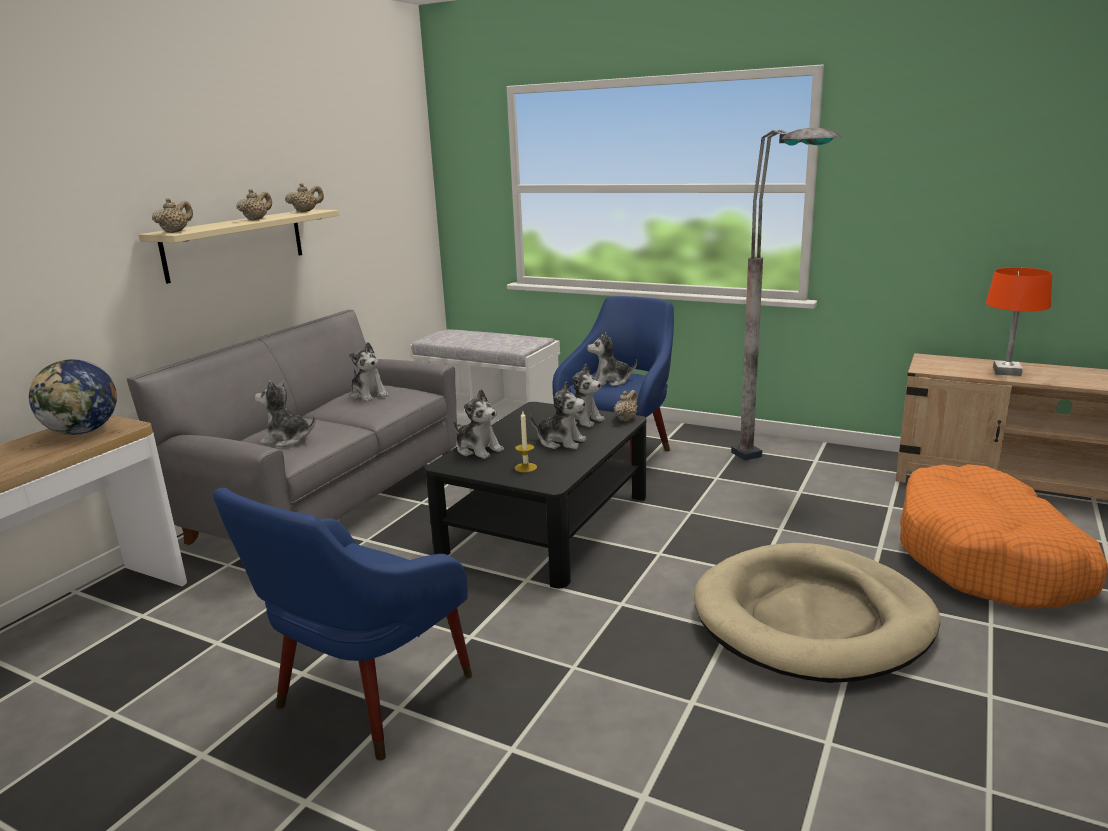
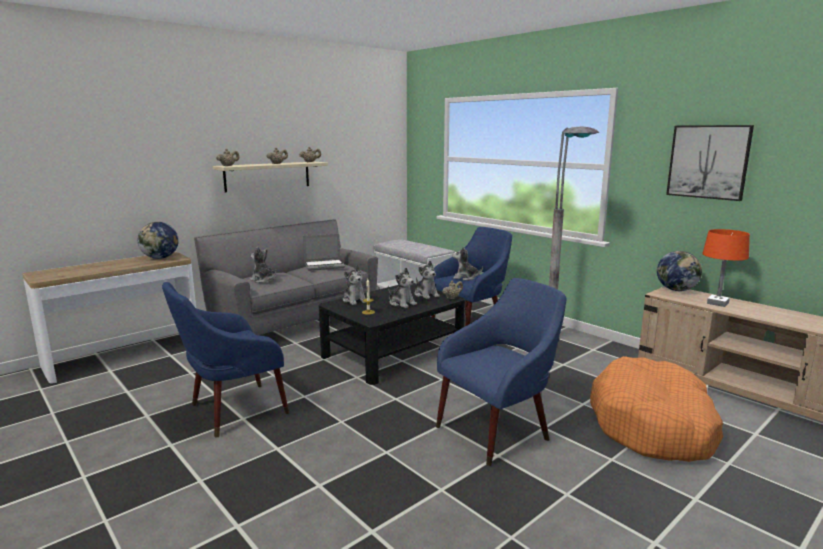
camera: 20 degrees right, 5 degrees down
(369, 395) = (325, 266): plush toy -> laptop
(812, 618) = (497, 430): beige dog bed -> blue armchair
(936, 359) = (676, 290): none -> globe
(970, 172) = (708, 162): none -> picture

